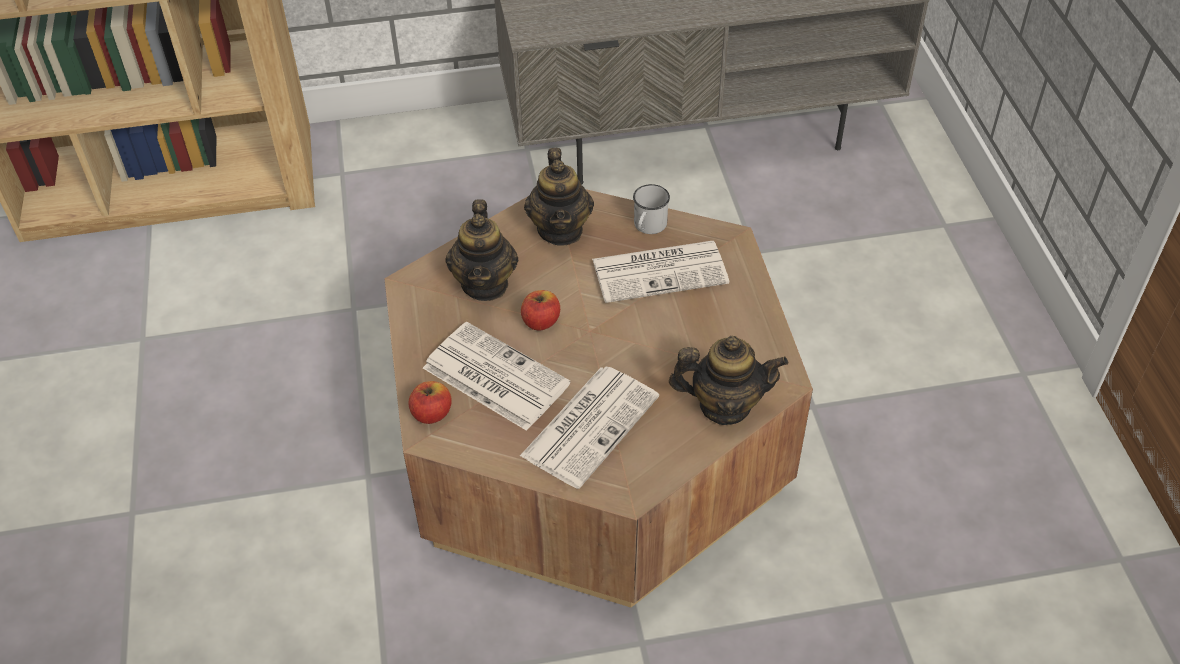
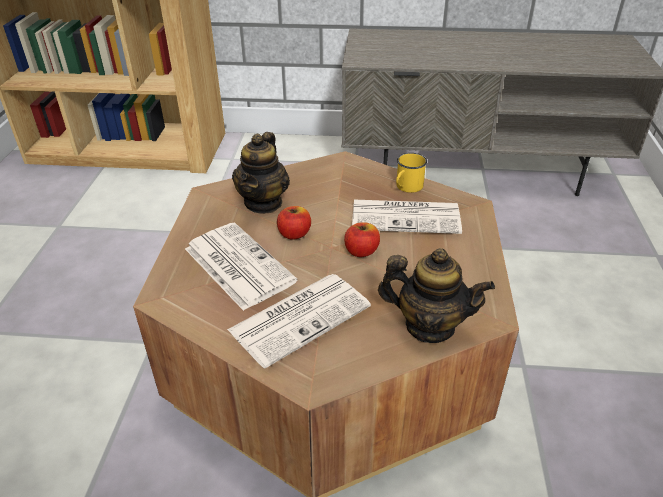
camera: 15 degrees right, 10 degrees down
(431, 413) = (172, 282): apple -> apple (361, 251)
(560, 230) = (337, 179): teapot -> none
(648, 227) = (407, 187): white mug -> yellow mug

